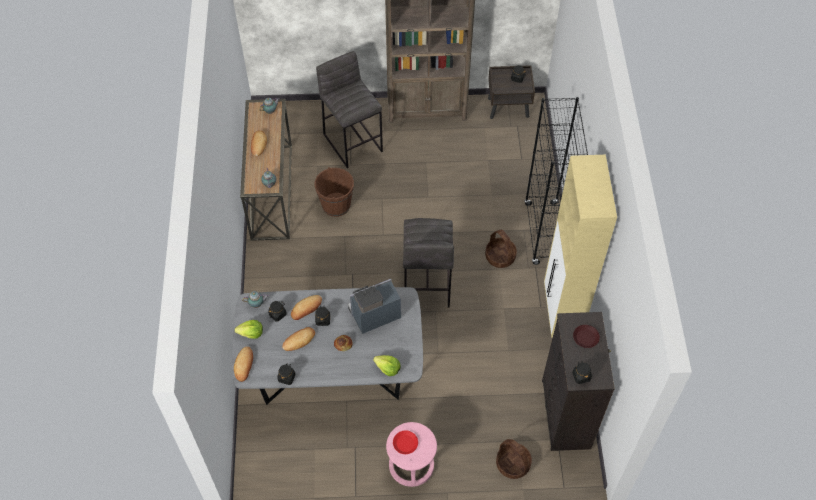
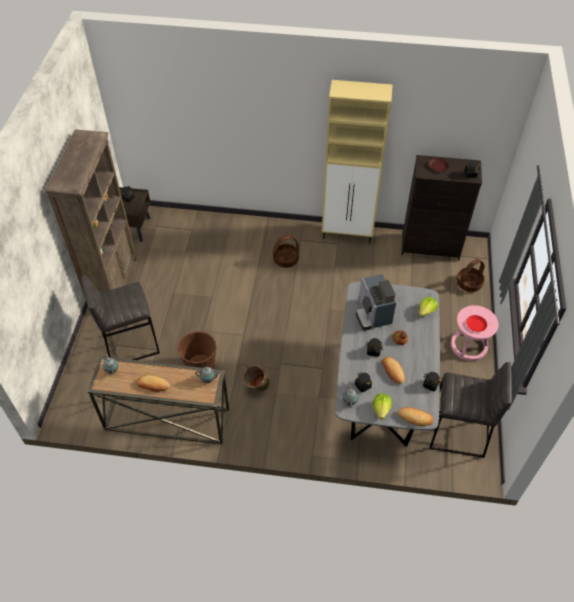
camera: 80 degrees left, 5 degrees down
(306, 308) = (359, 362): bread -> none
(319, 257) = (256, 387): none -> green bucket
(426, 284) = (301, 311): grey stool -> grey stool (458, 434)
(544, 233) = (270, 229): black bookcase -> none

